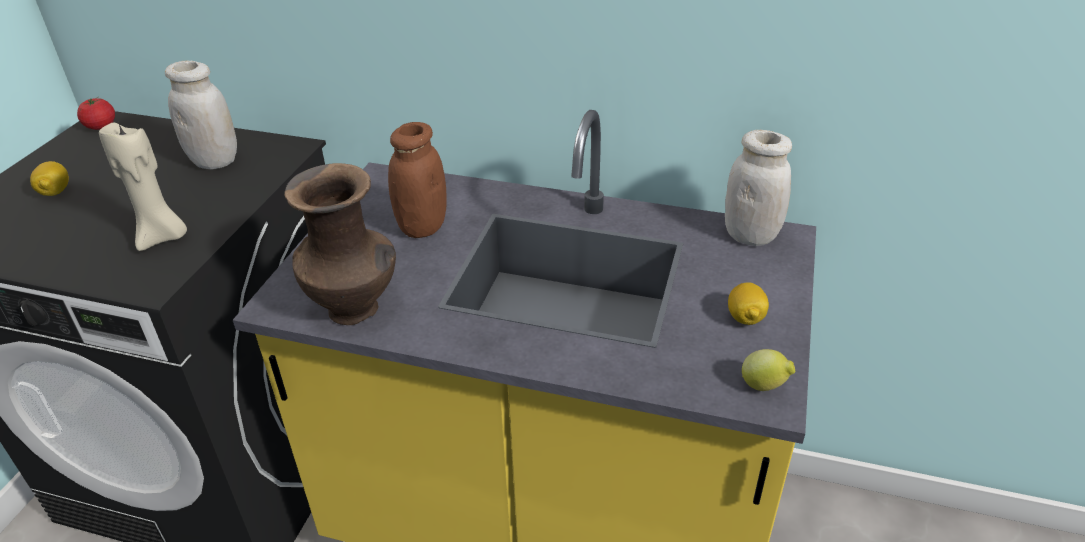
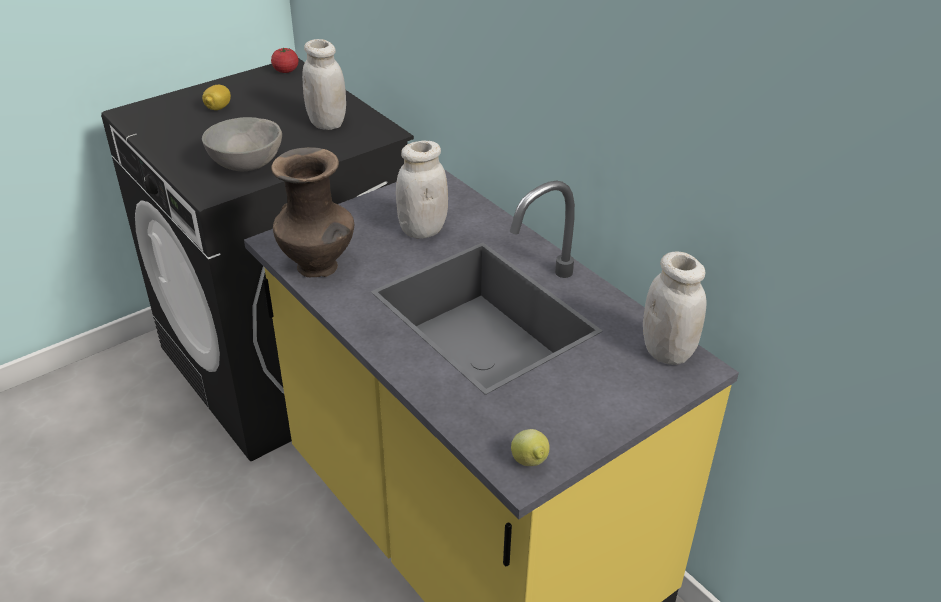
camera: 35 degrees right, 0 degrees up
(163, 237) = (245, 164): beige candle -> grey bowl
(422, 227) = (422, 230): brown jar -> white jar
(745, 318) = (579, 409): lemon -> none

